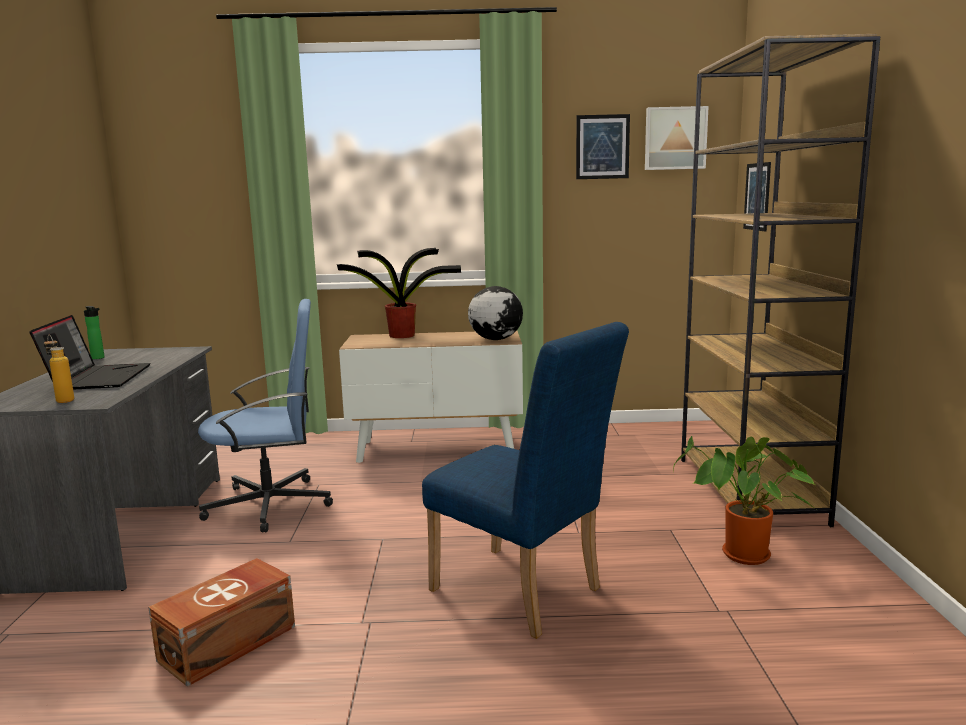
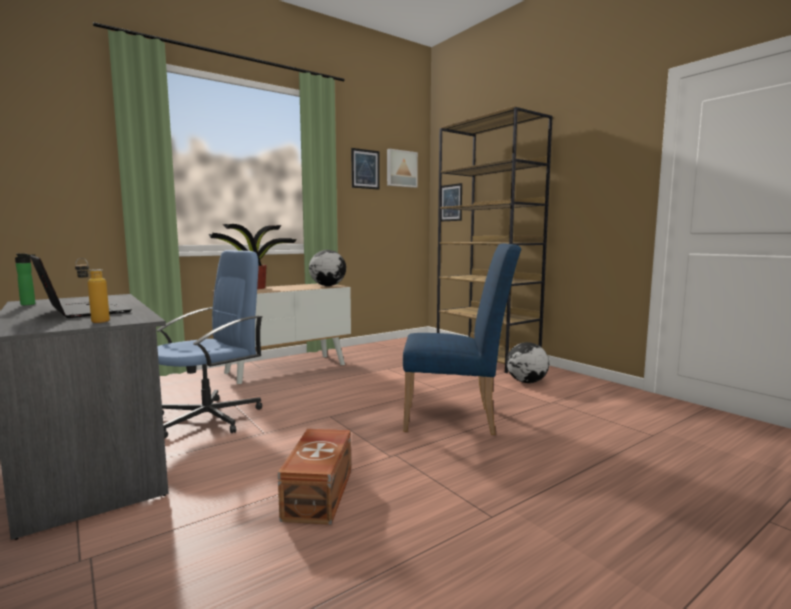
camera: 35 degrees left, 5 degrees down
(742, 557) = (526, 382): potted plant -> globe

